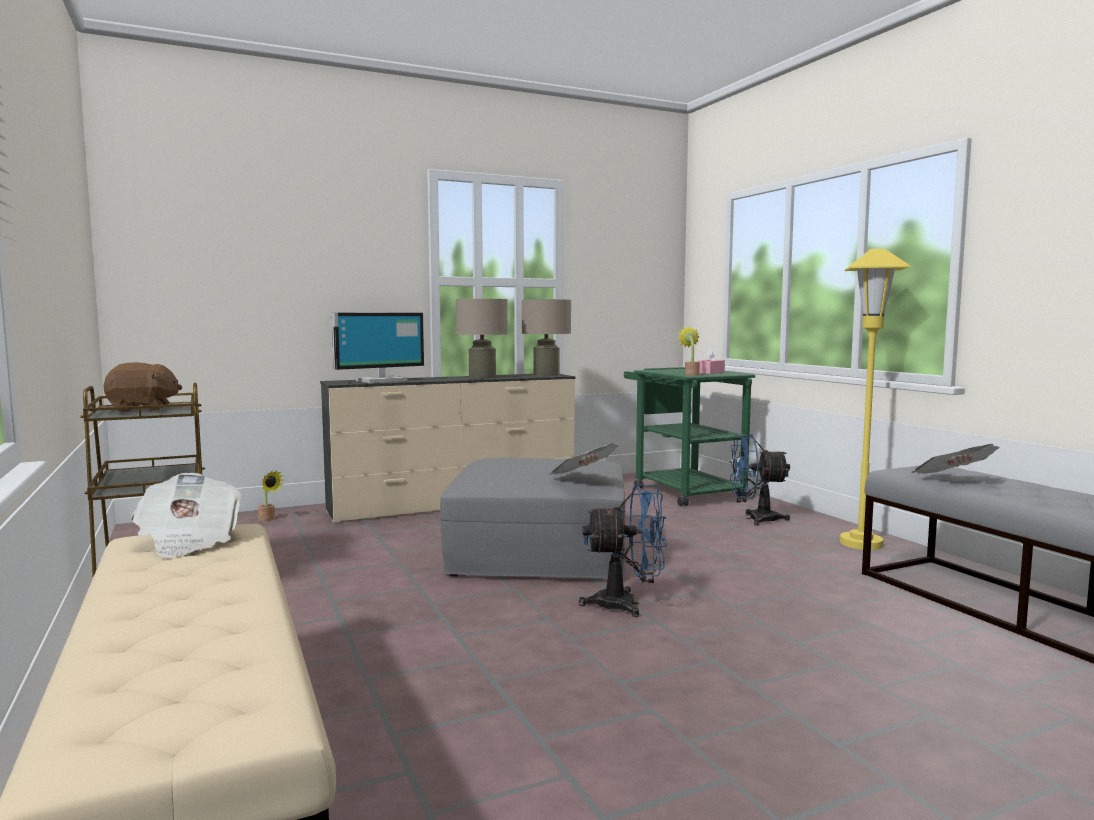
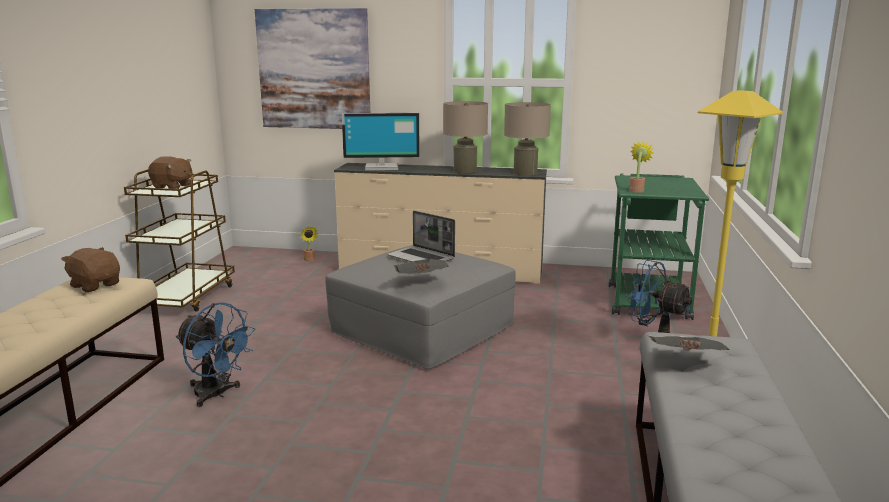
camera: 35 degrees right, 10 degrees up
(188, 541) = (95, 285): newspaper -> brown plush toy
(258, 263) = (314, 69): none -> picture
(531, 463) = (422, 258): none -> laptop
(626, 604) = (398, 390): blue fan -> blue fan (216, 395)
(710, 372) = (669, 189): pink tissue box -> none

